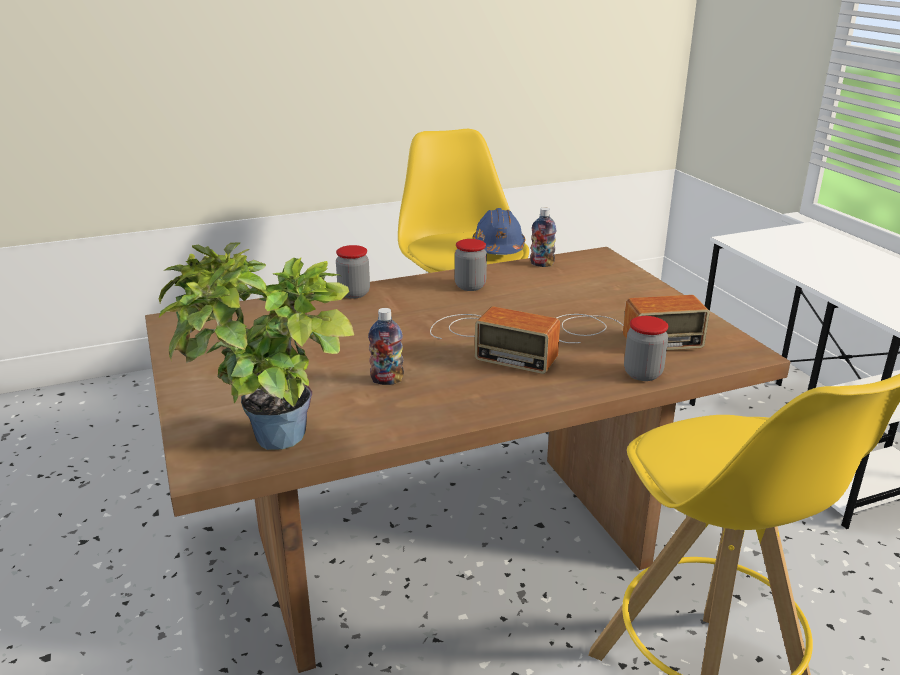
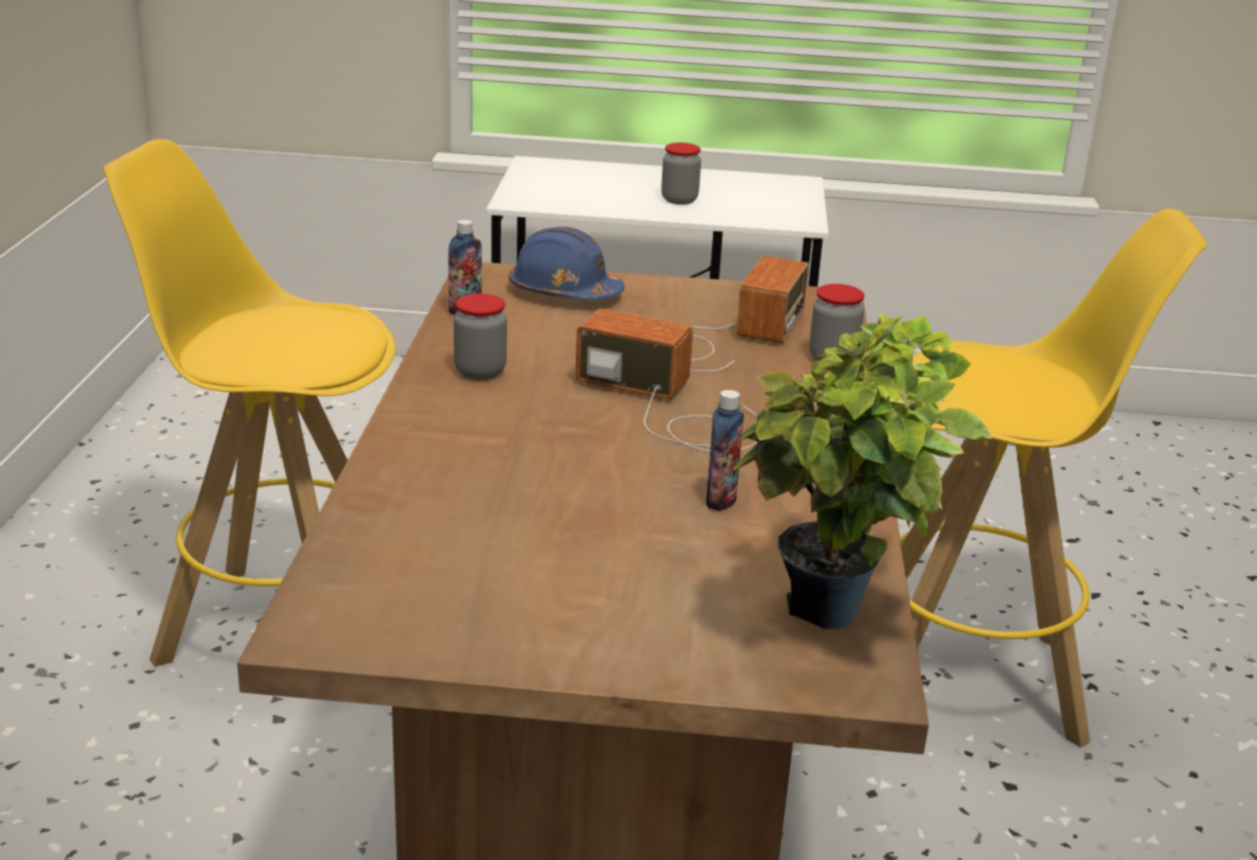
camera: 65 degrees left, 0 degrees up
(354, 293) = (397, 454): jar -> jar (679, 200)
(489, 341) = (671, 409): radio -> radio turned 120 degrees counterclockwise
(498, 248) = (332, 322): blue hard hat -> blue hard hat (564, 293)

